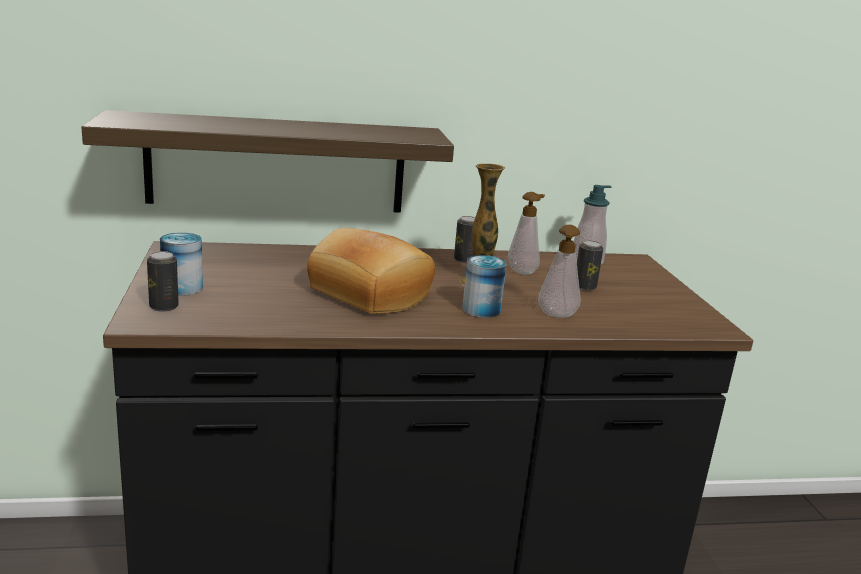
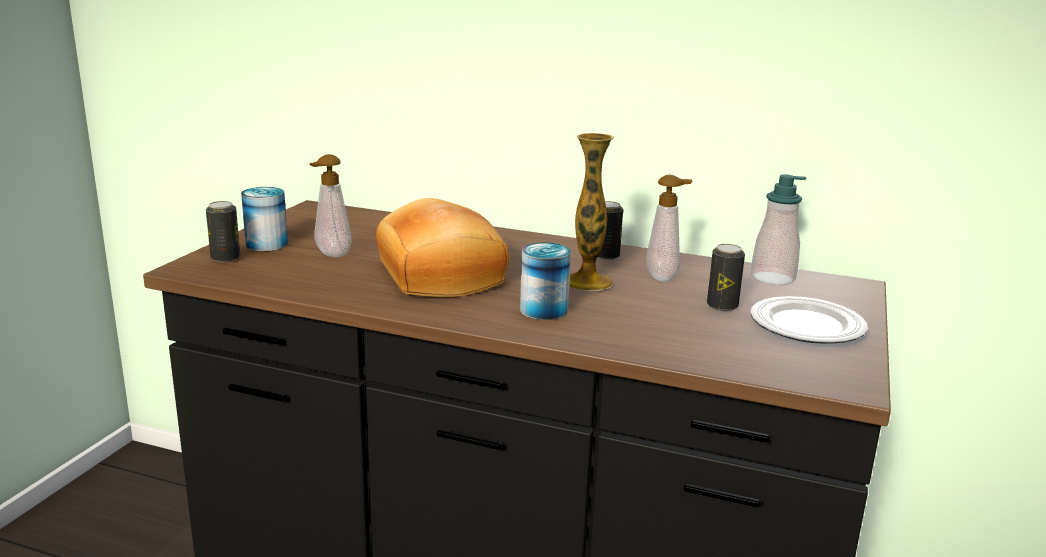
camera: 30 degrees right, 0 degrees up
(277, 164) = (423, 127): shelf -> none
(556, 316) = (629, 332): soap dispenser -> soap dispenser (330, 255)
(647, 293) = (806, 326): none -> plate

